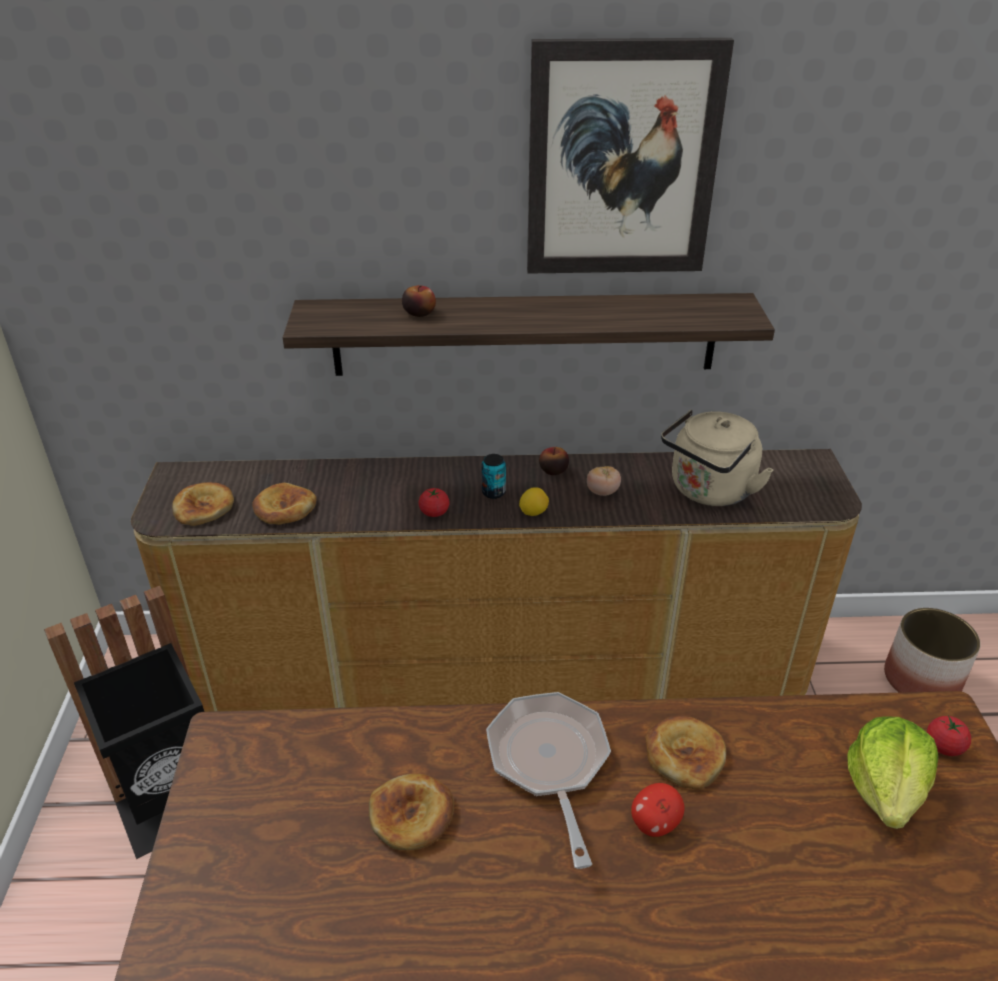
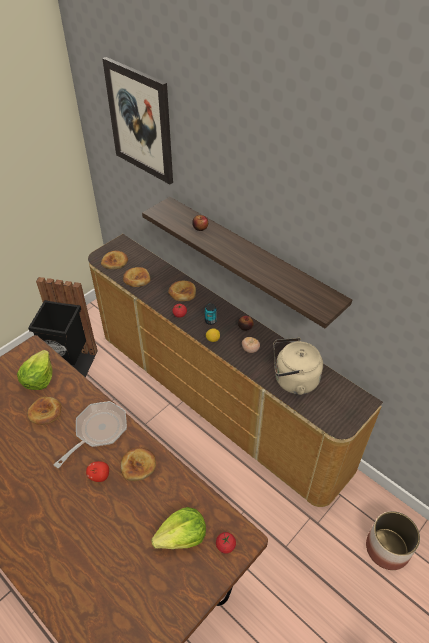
camera: 45 degrees right, 10 degrees up
(313, 774) = (38, 378): none -> lettuce
(393, 483) = (182, 292): none -> bread
(622, 161) = (294, 203): picture -> picture (140, 121)

